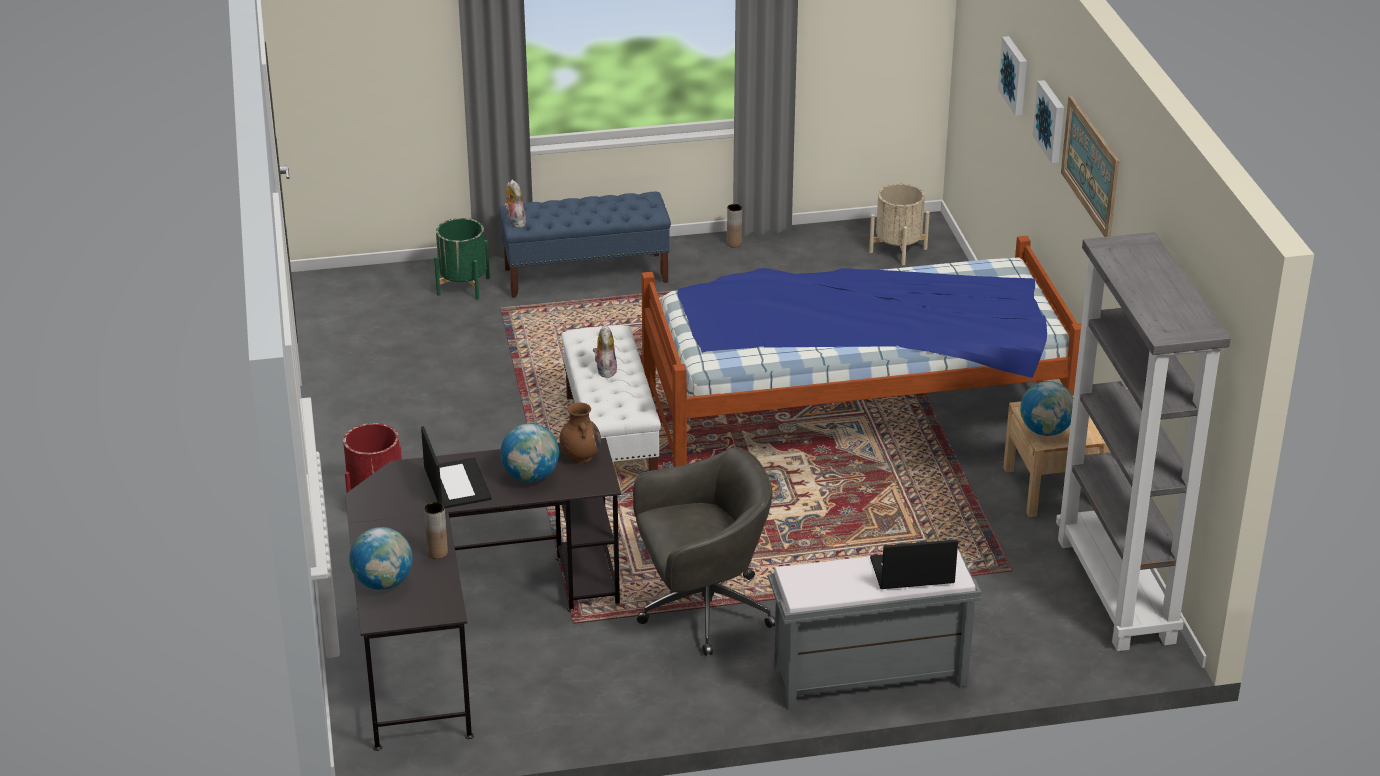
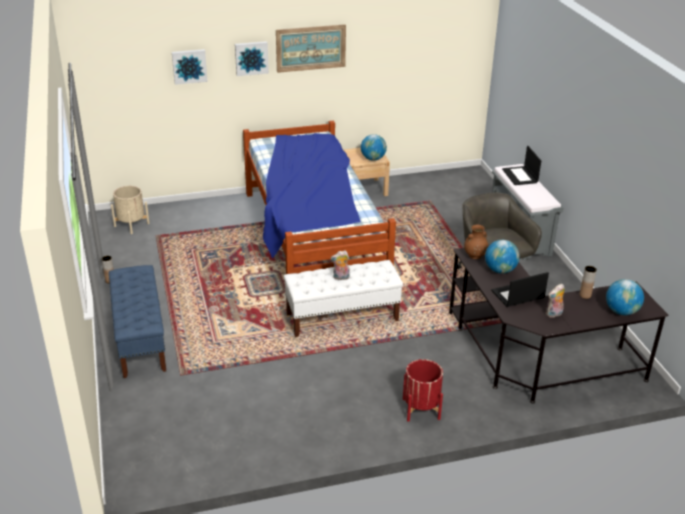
camera: 95 degrees left, 0 degrees up
(463, 286) = (146, 396): green planter -> none
(514, 222) = (147, 326): plush toy -> plush toy (554, 314)
(1117, 591) = (437, 178): grey bookcase -> none

